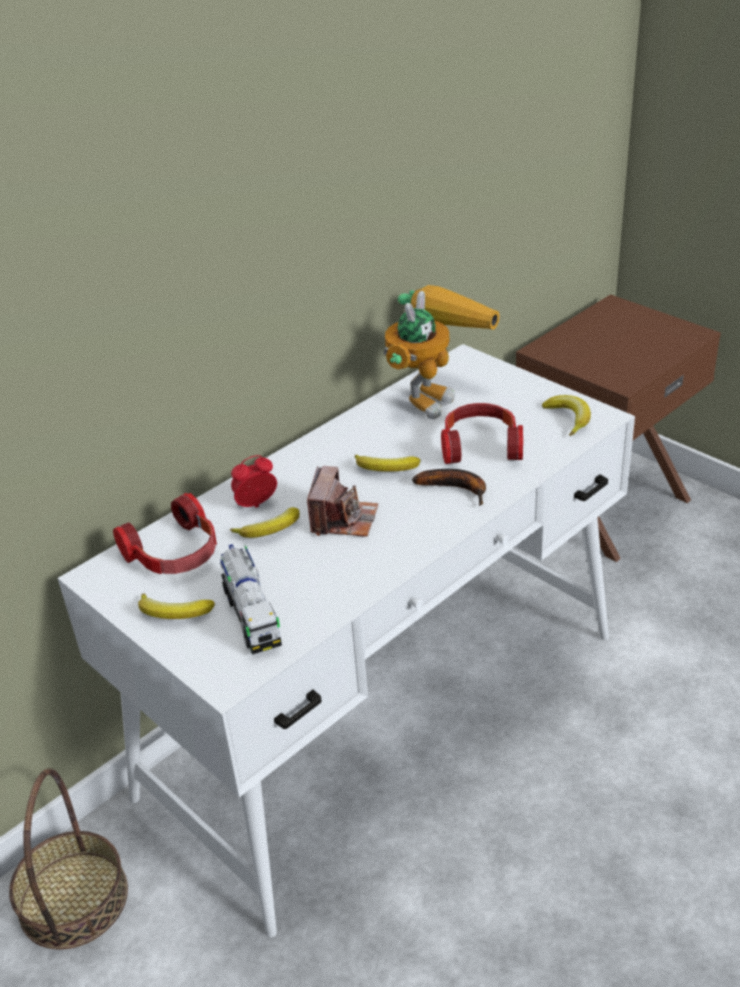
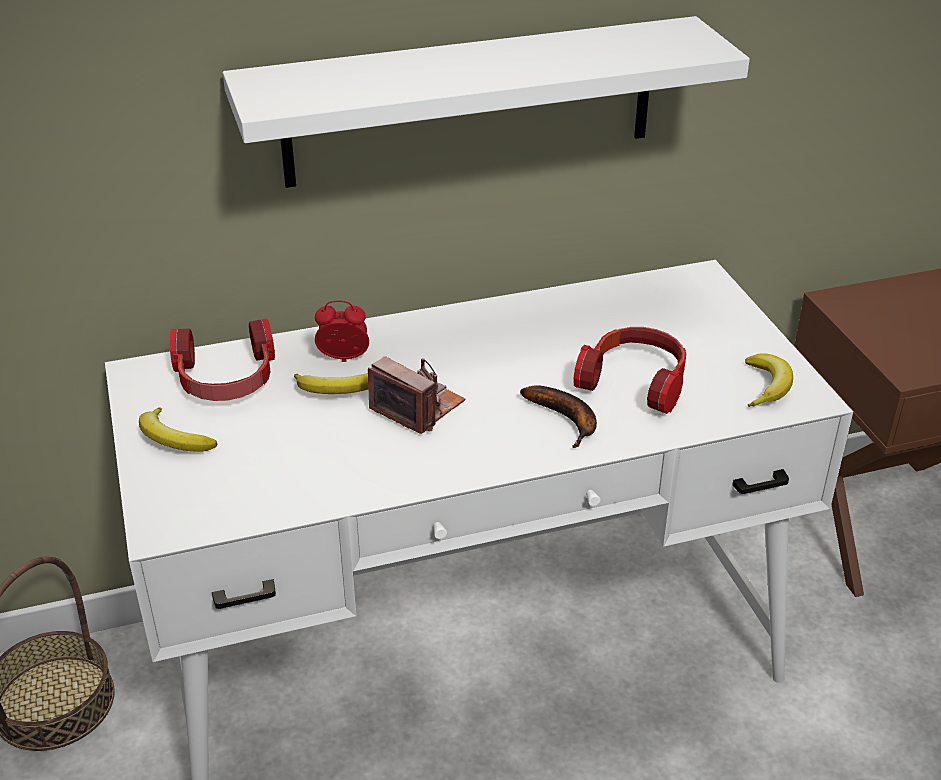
camera: 25 degrees right, 0 degrees up
(251, 615) = (241, 471): toy truck -> none
(290, 269) = (470, 102): none -> white shelf
(343, 519) = (417, 407): camera -> camera turned 90 degrees counterclockwise
(386, 469) = (509, 370): banana -> none
(432, 393) = (632, 304): toy robot -> none

